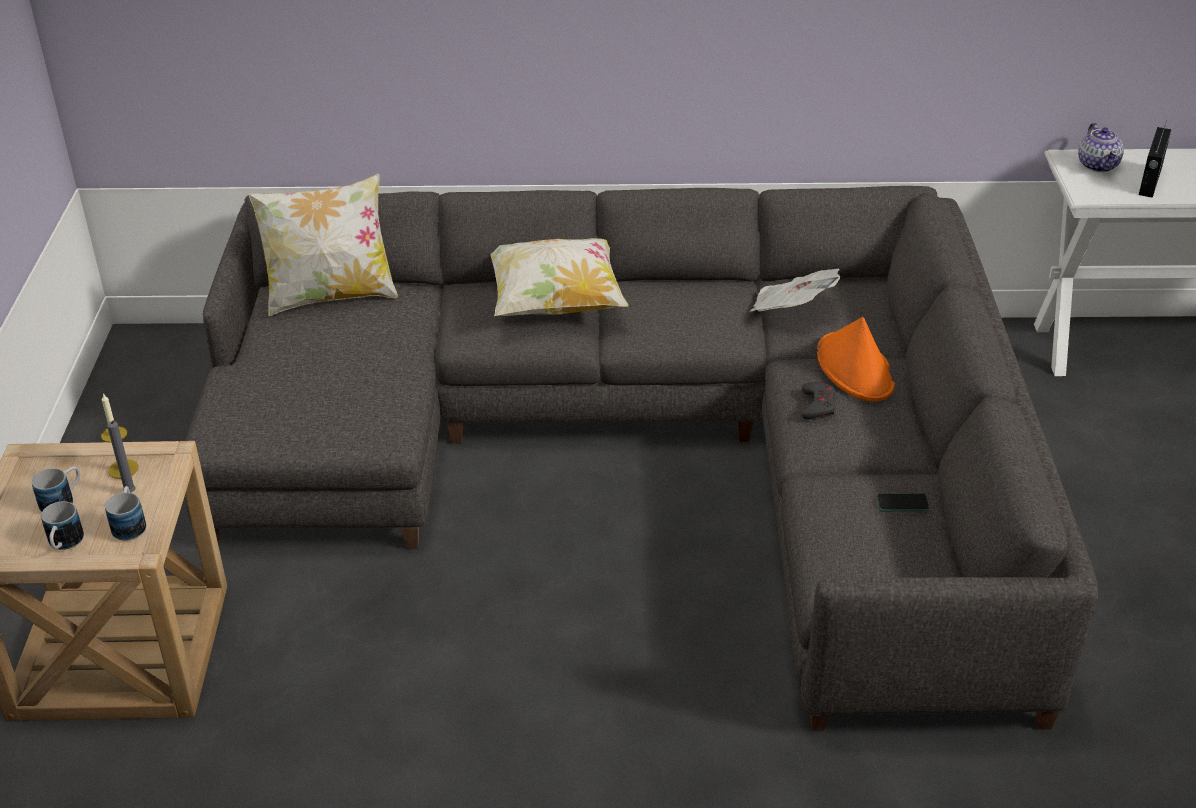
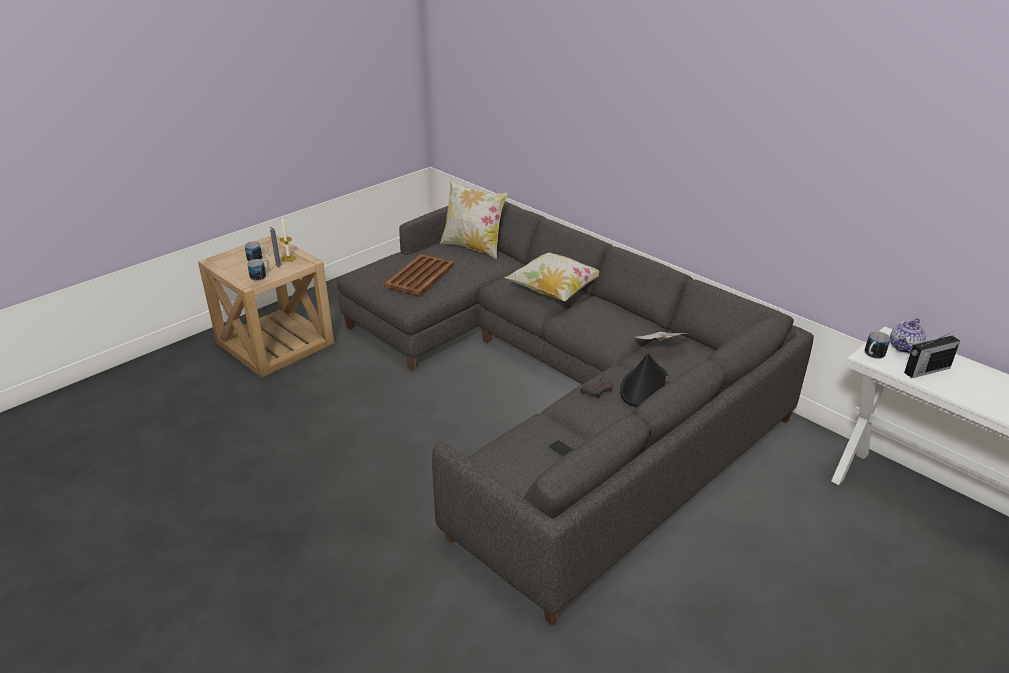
camera: 45 degrees right, 5 degrees down
(64, 544) = (235, 271): mug -> mug (872, 355)
(330, 382) = (420, 275): none -> brown tray
(855, 369) = (644, 386): orange hat -> black hat

